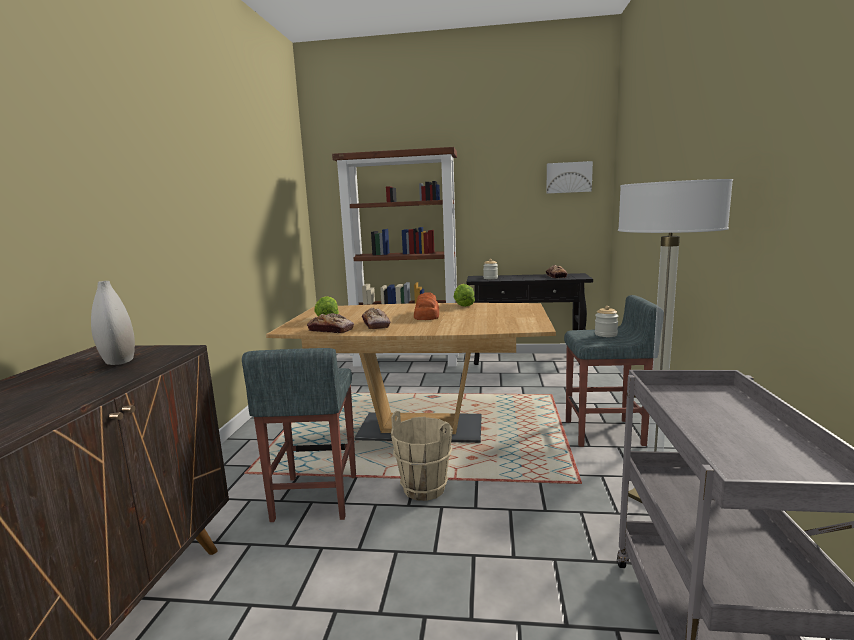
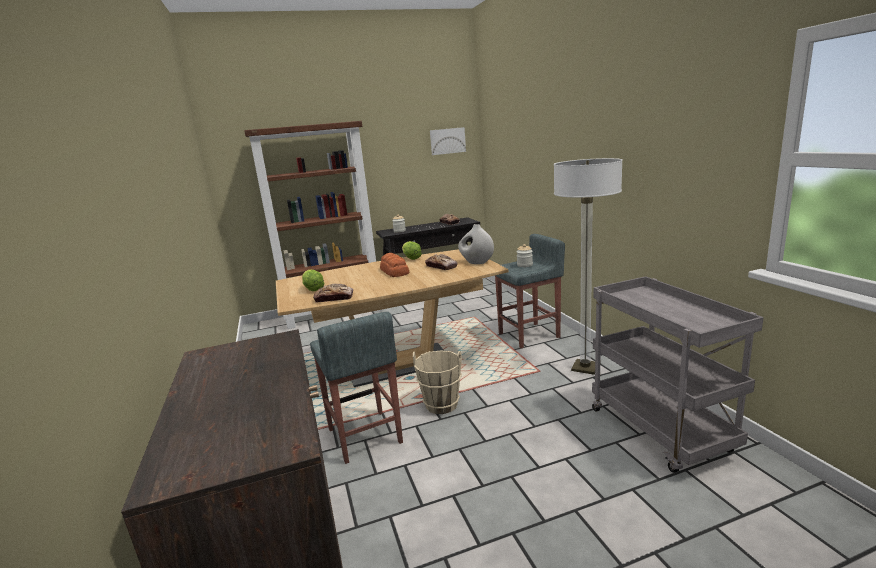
camera: 25 degrees left, 5 degrees up
(118, 360) = (247, 357): white vase -> white vase (476, 262)
(376, 324) = (365, 287): bread -> bread (441, 267)

